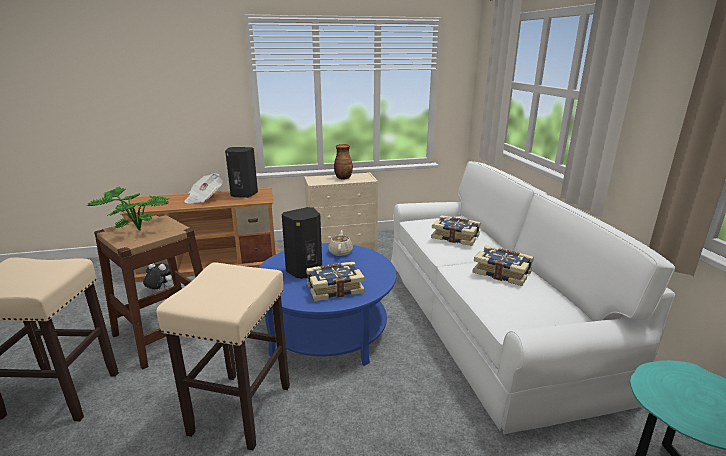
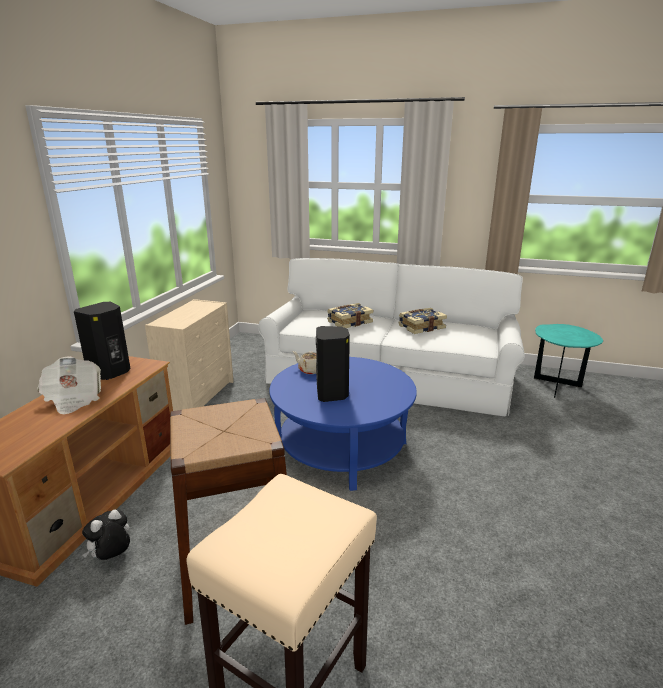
camera: 60 degrees left, 0 degrees up
(137, 229) = (207, 434): potted plant -> none
(241, 410) = (421, 525): beige stool -> none
(334, 288) = (378, 388): book -> none
(343, 178) = (188, 311): vase -> none

